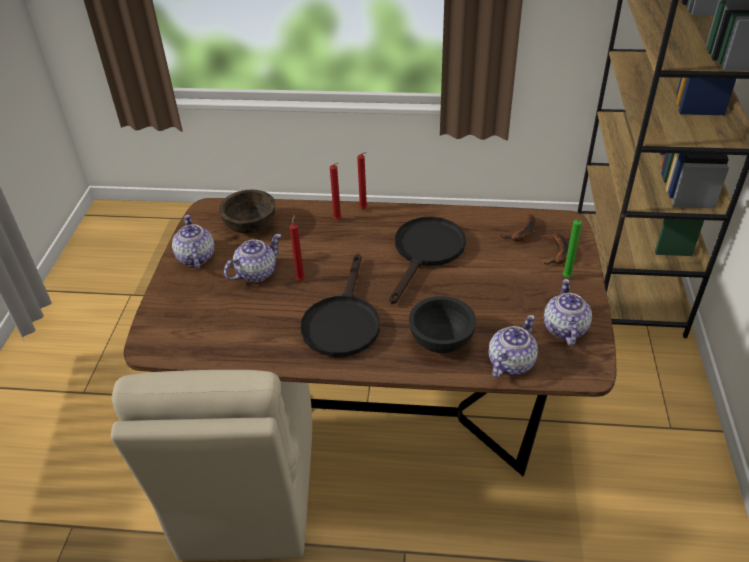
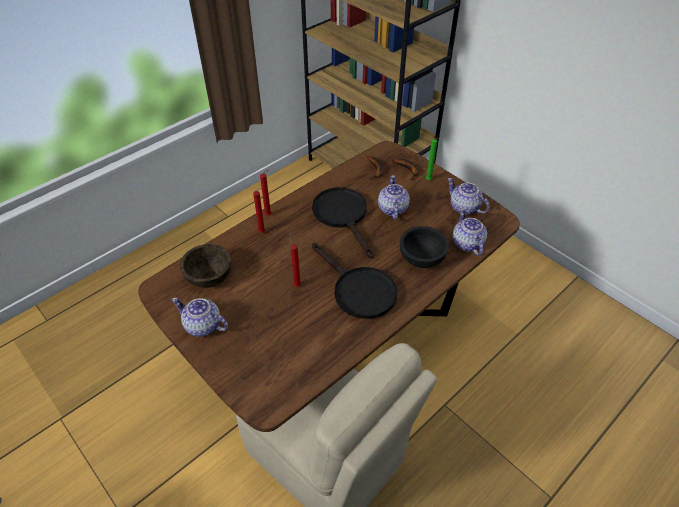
camera: 50 degrees left, 5 degrees up
(255, 273) = (261, 303): teapot -> teapot (392, 209)

